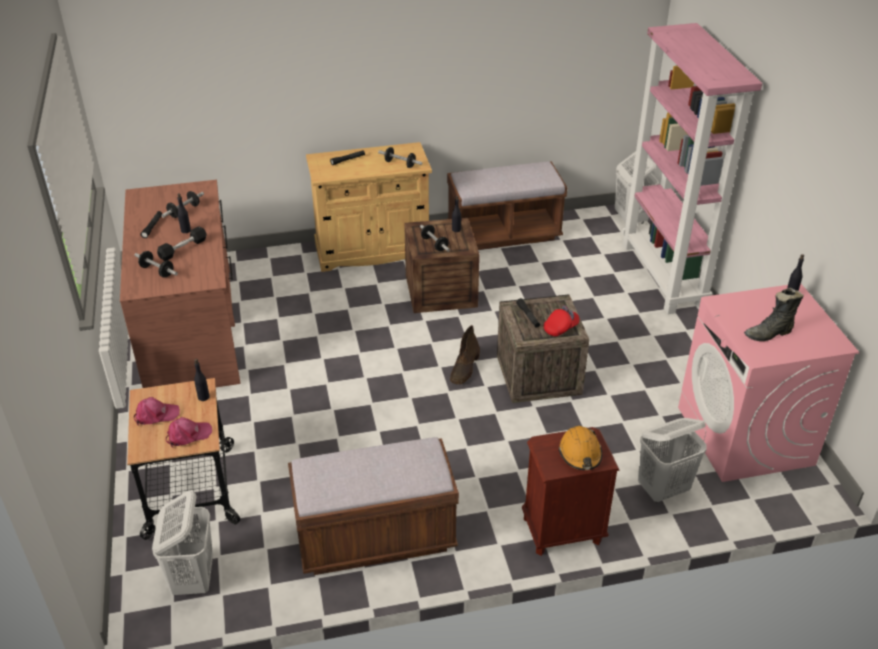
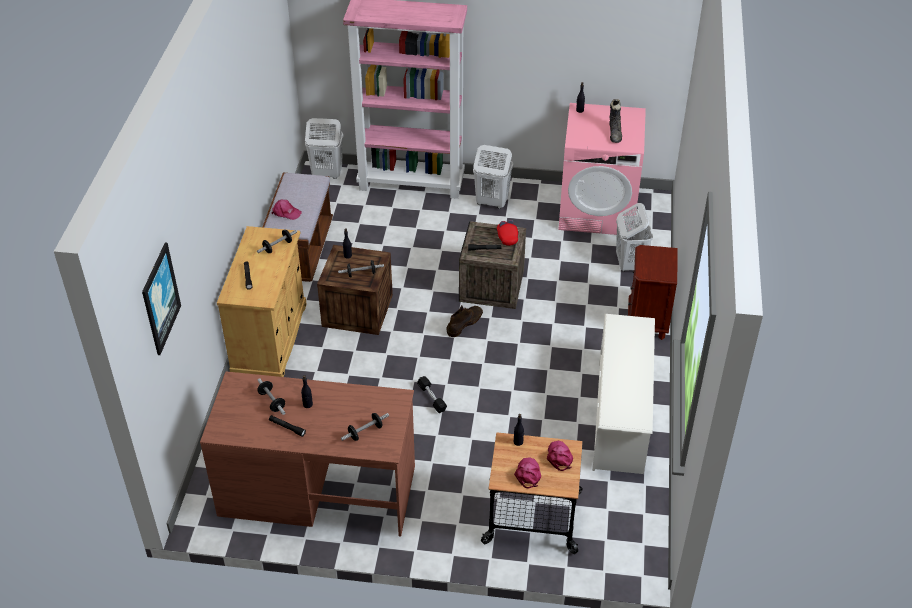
camera: 70 degrees left, 5 degrees up
(172, 57) = (160, 298): none -> picture
(183, 249) = (338, 410): black dumbbell -> black dumbbell (432, 398)
(193, 578) = (624, 528): white laundry basket -> white laundry basket (491, 202)
(375, 538) = (620, 416): brown bench -> white shoe rack
(464, 368) = (465, 323): brown boot -> brown boot turned 90 degrees counterclockwise
(488, 175) = (286, 212): none -> pink cap
(580, 454) = (659, 259): orange hard hat -> none

